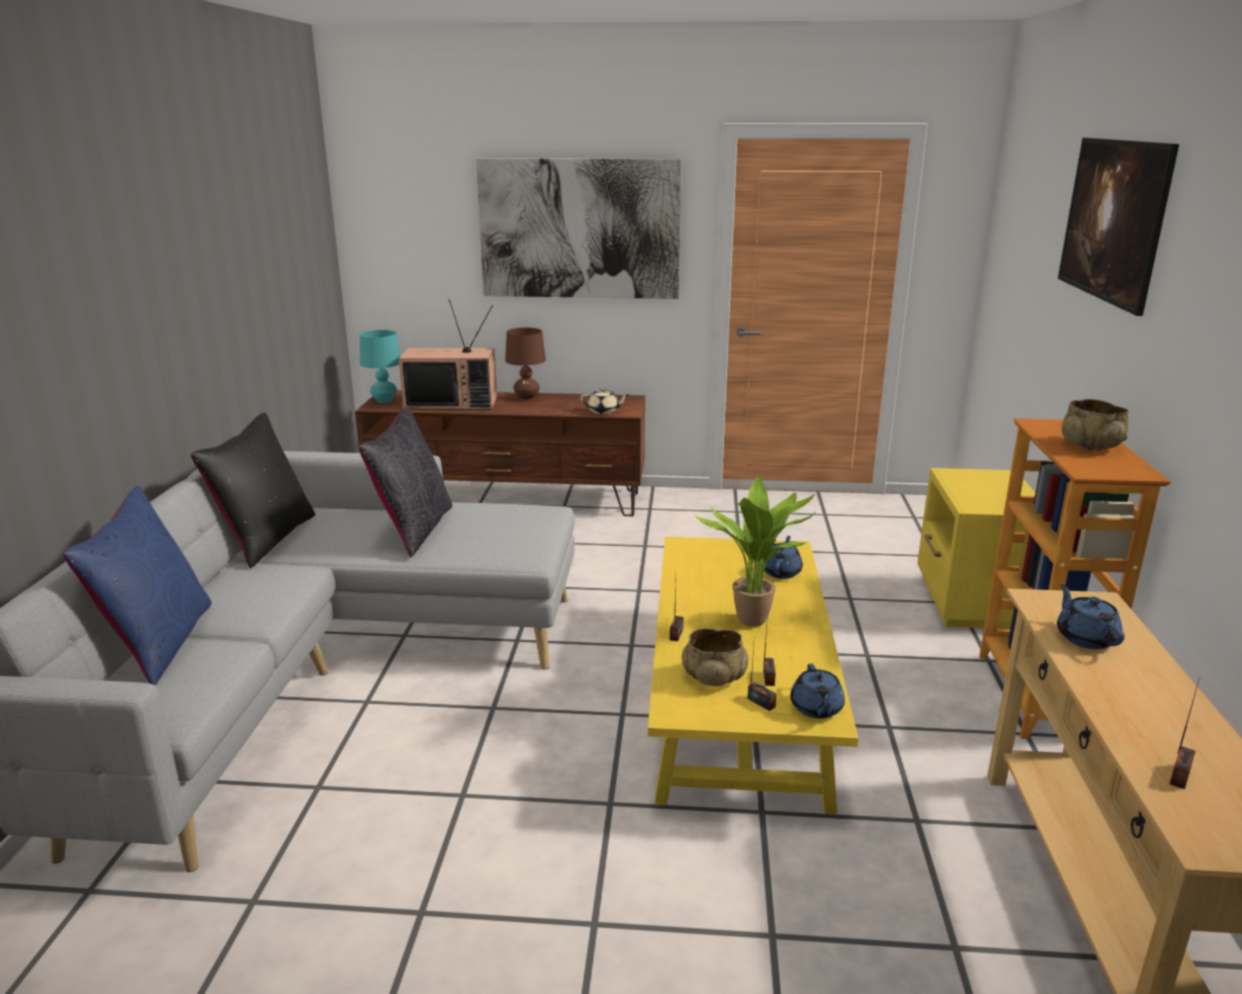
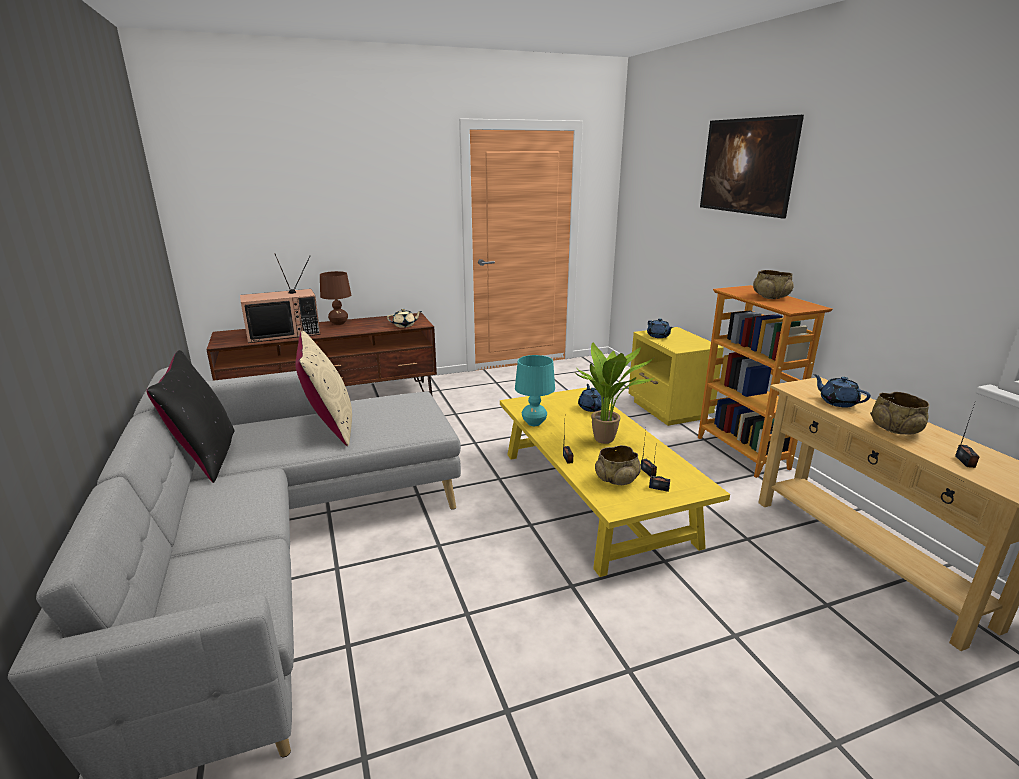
camera: 25 degrees left, 0 degrees up
(159, 643) = (181, 563): blue pillow -> none
(384, 401) = (225, 339): turquoise table lamp -> turquoise table lamp (534, 423)
(414, 529) = (329, 426): black pillow -> beige pillow
(579, 229) = (364, 196): picture -> none
(816, 708) = (692, 483): blue teapot -> blue teapot (658, 336)
(1127, 700) = (895, 429): none -> beige bowl

